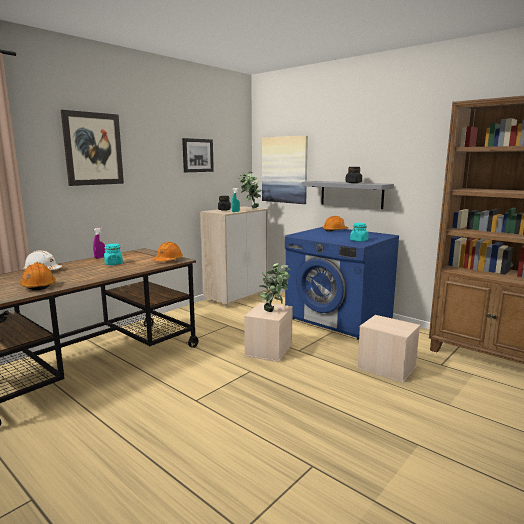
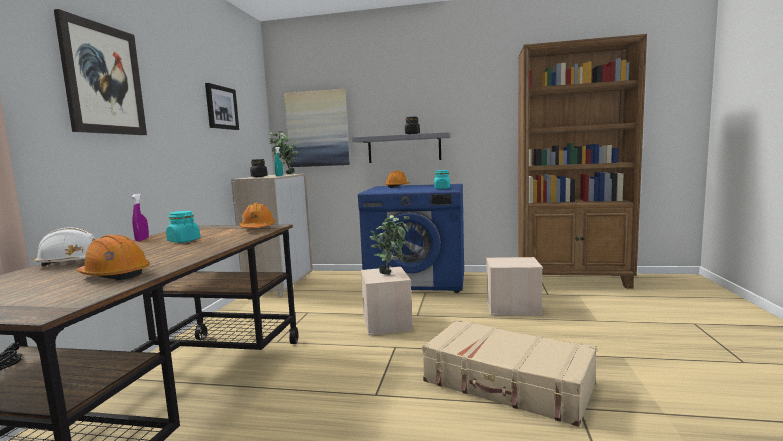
camera: 30 degrees left, 5 degrees down
(288, 427) = (507, 384): none -> beige suitcase

